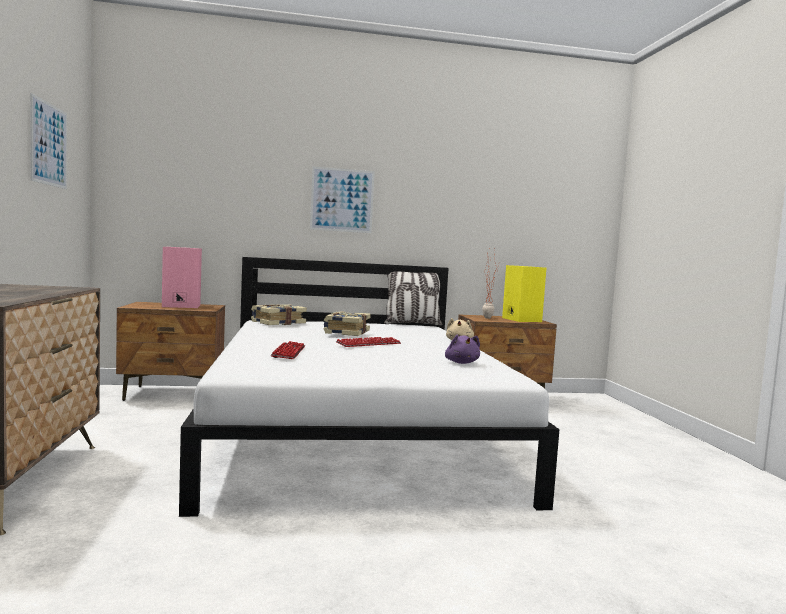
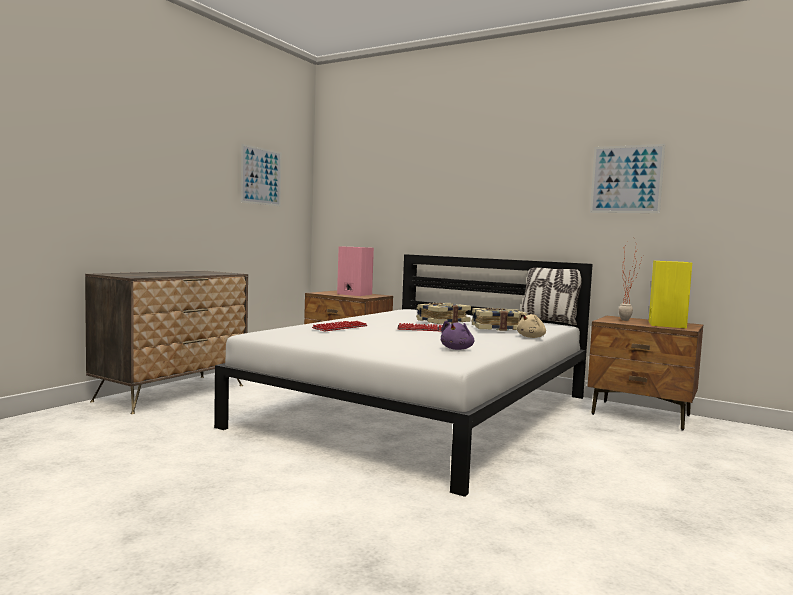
camera: 40 degrees right, 0 degrees up
(277, 323) = (414, 311): book -> book (497, 328)
(342, 200) = (488, 199): picture -> picture (626, 179)

